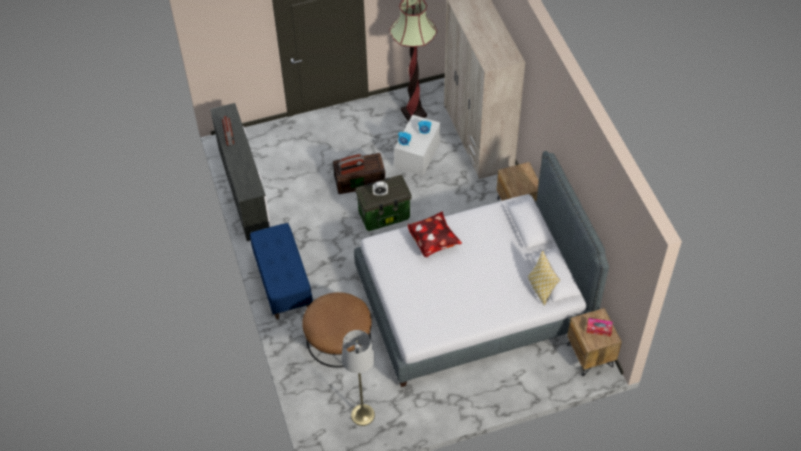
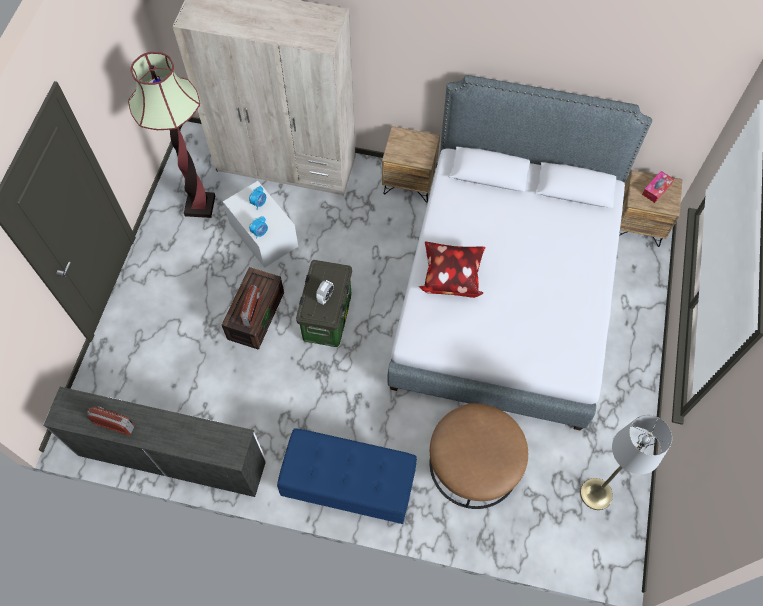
camera: 60 degrees left, 10 degrees up
(541, 289) = (583, 209): pillow -> none

